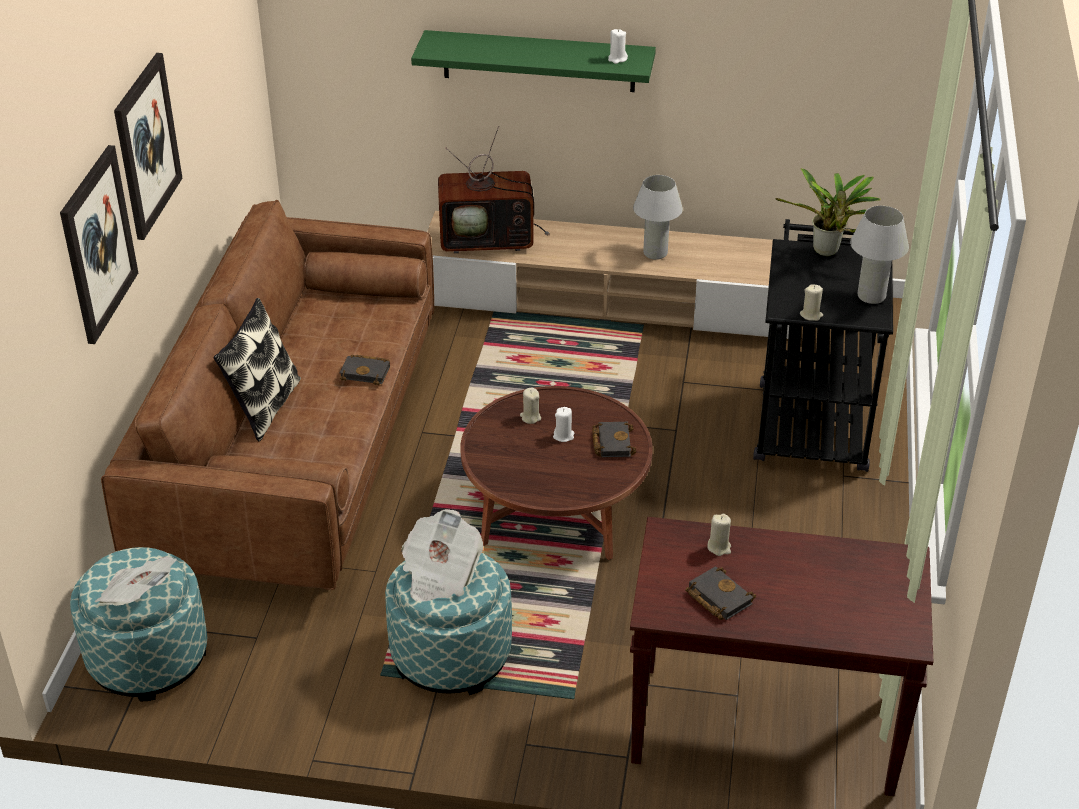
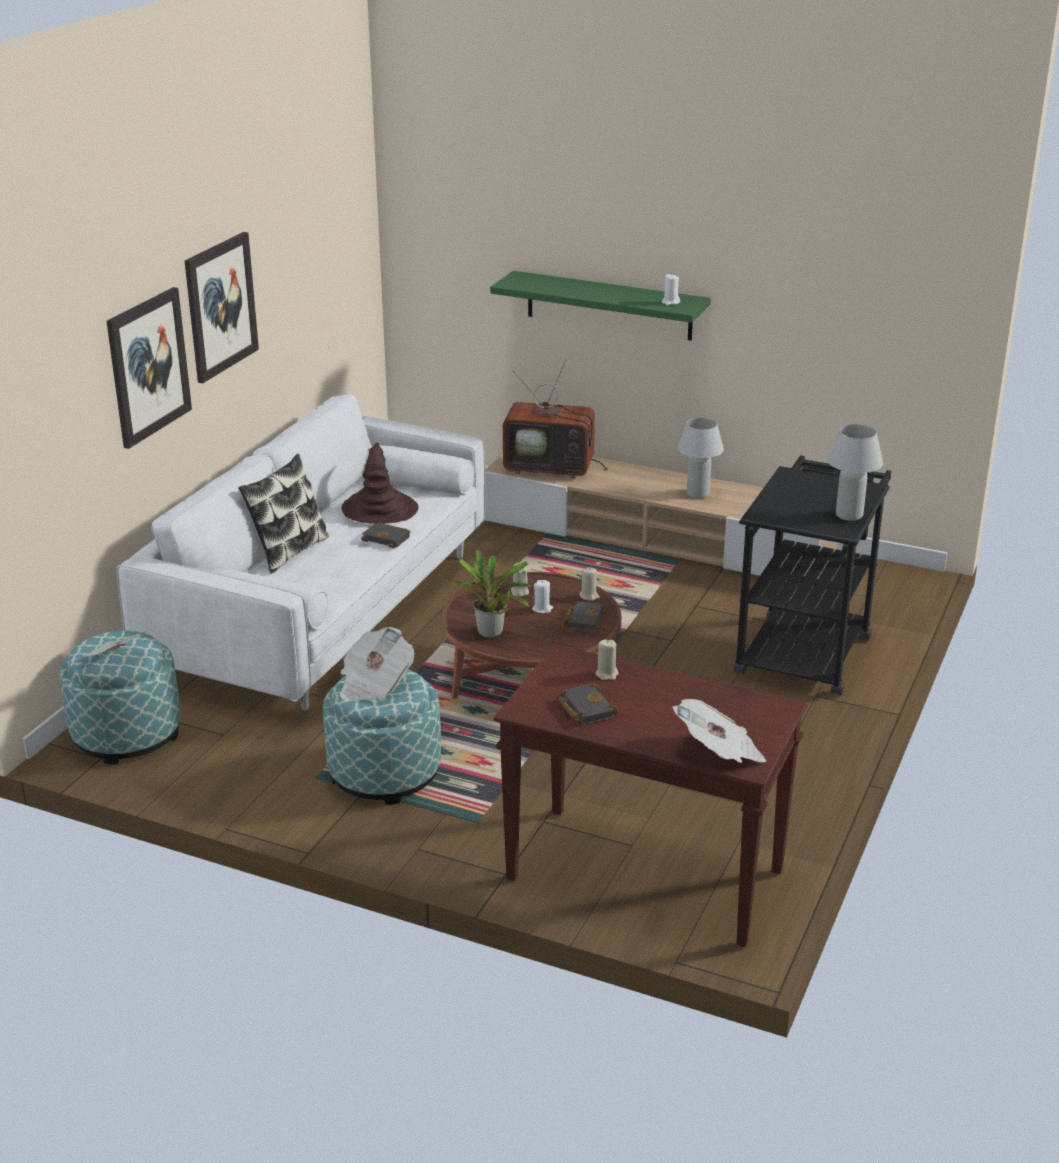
camera: 15 degrees right, 10 degrees down
(295, 454) = (323, 611): brown sofa -> white sofa
(340, 333) = (379, 509): none -> brown hat
(811, 315) = (783, 521): beige candle -> beige candle (589, 596)
(828, 252) = (825, 480): potted plant -> potted plant (491, 635)
(874, 630) = (719, 753): none -> newspaper

